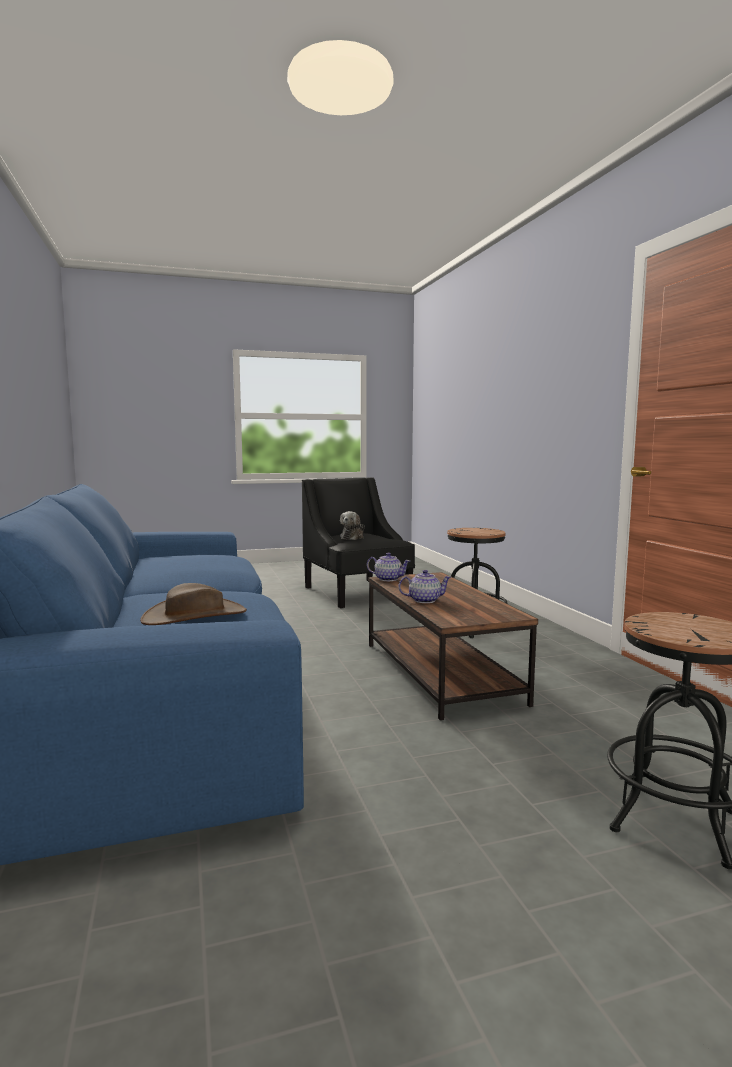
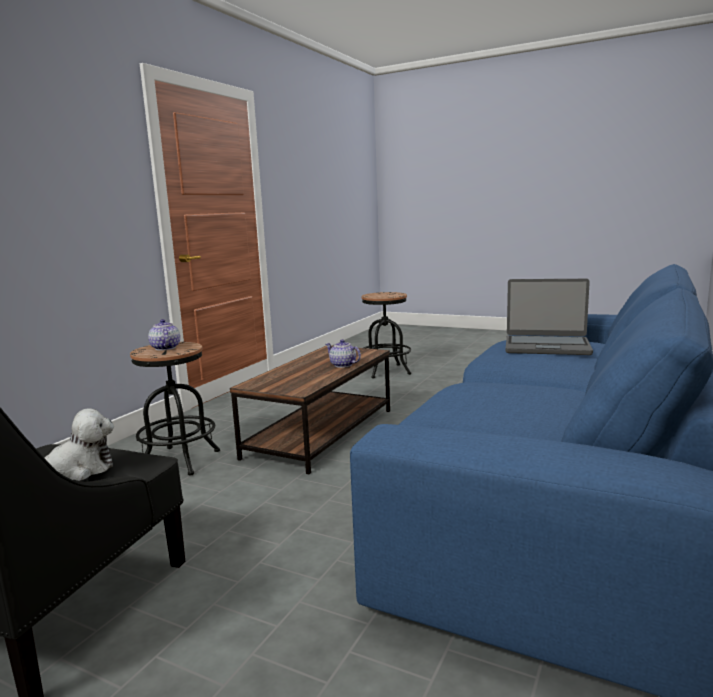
camera: 135 degrees left, 5 degrees up
(195, 616) = (546, 346): brown hat -> laptop
(388, 579) = (299, 389): teapot -> teapot (165, 348)

